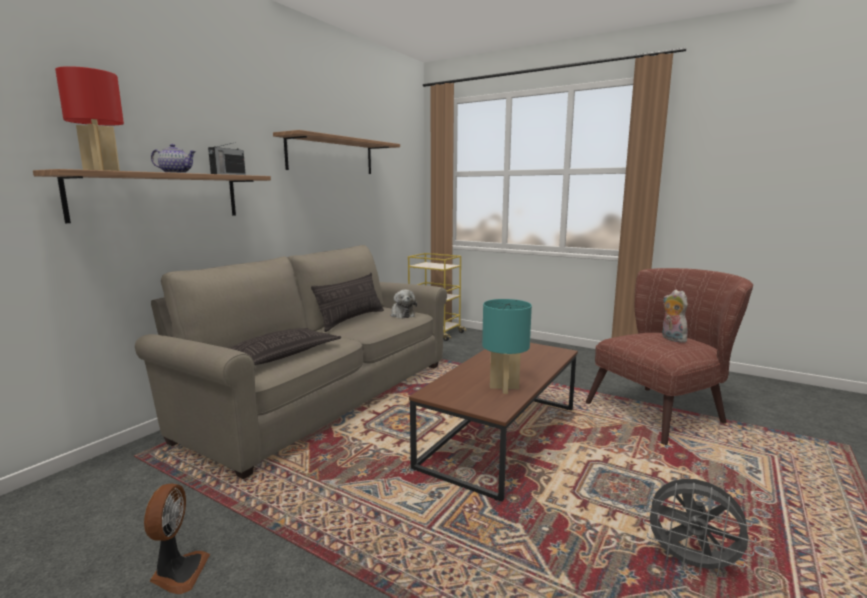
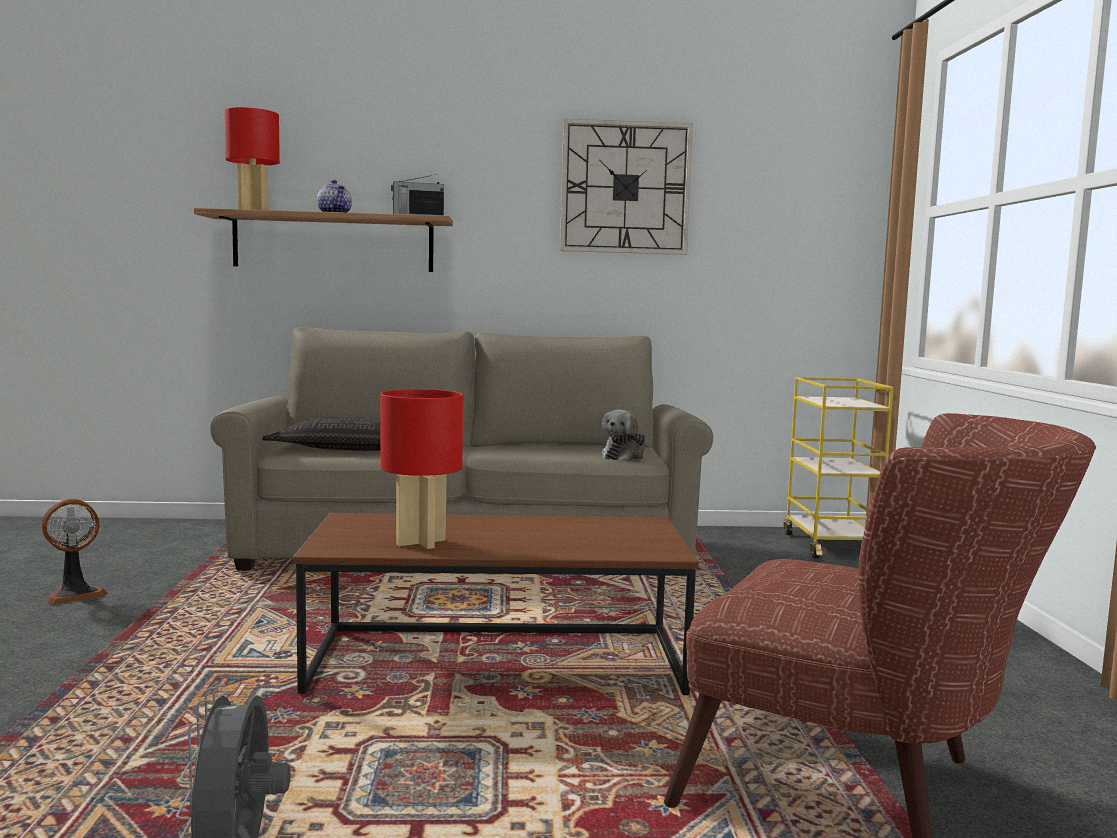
camera: 55 degrees right, 5 degrees down
(331, 156) = (625, 188): shelf -> wall clock
(351, 320) = (546, 446): pillow -> none
(504, 388) = (420, 542): turquoise table lamp -> red table lamp
(671, 339) = (846, 584): plush toy -> none

